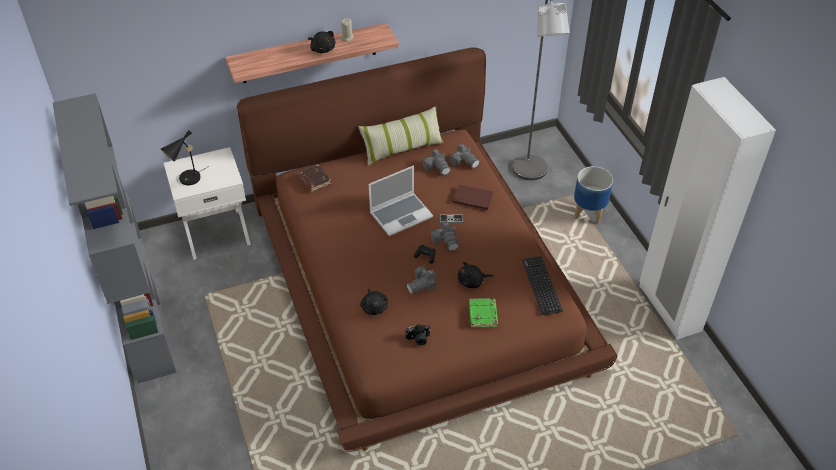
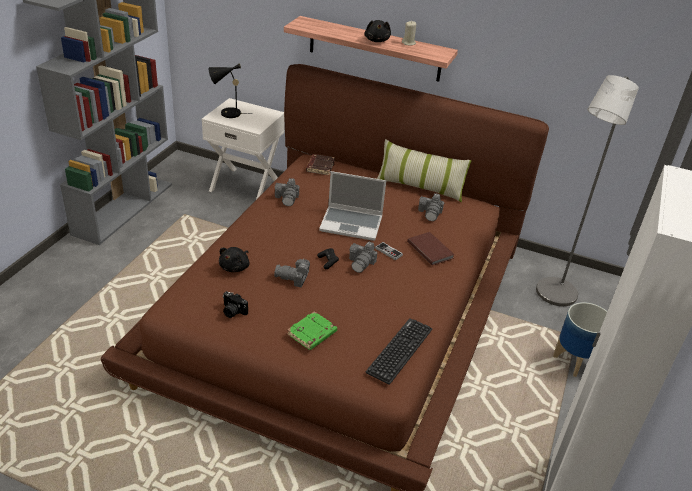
camera: 40 degrees right, 10 degrees down
(464, 161) = (461, 223): camera -> camera (287, 198)
(472, 282) = (339, 304): black plush toy -> none

